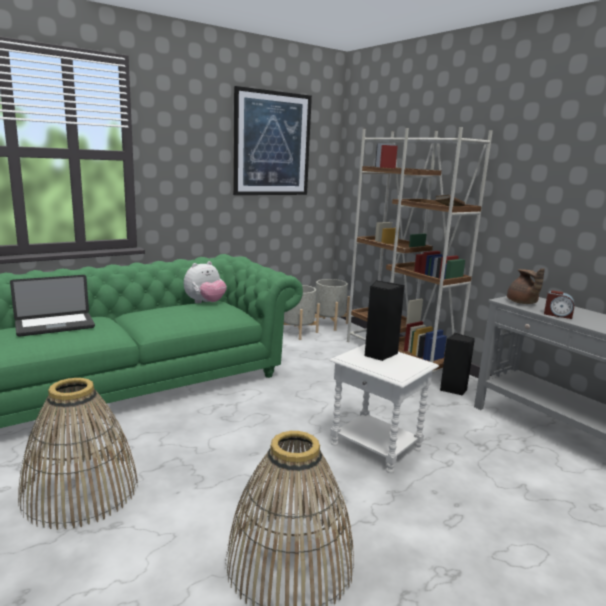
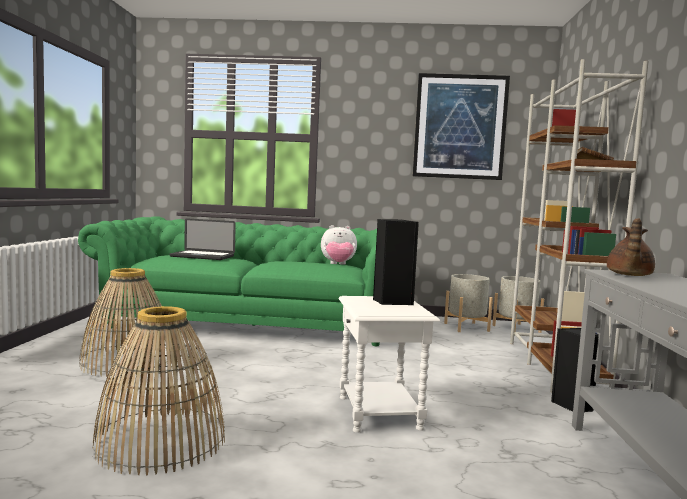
camera: 40 degrees right, 10 degrees down
(557, 315) = (647, 284): alarm clock -> none

